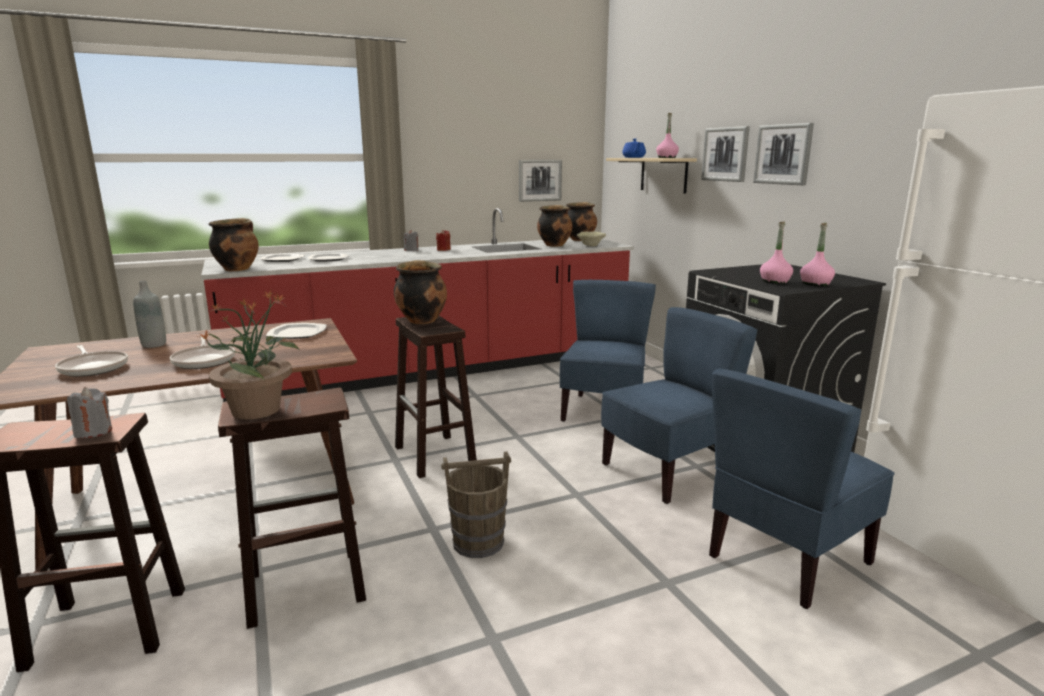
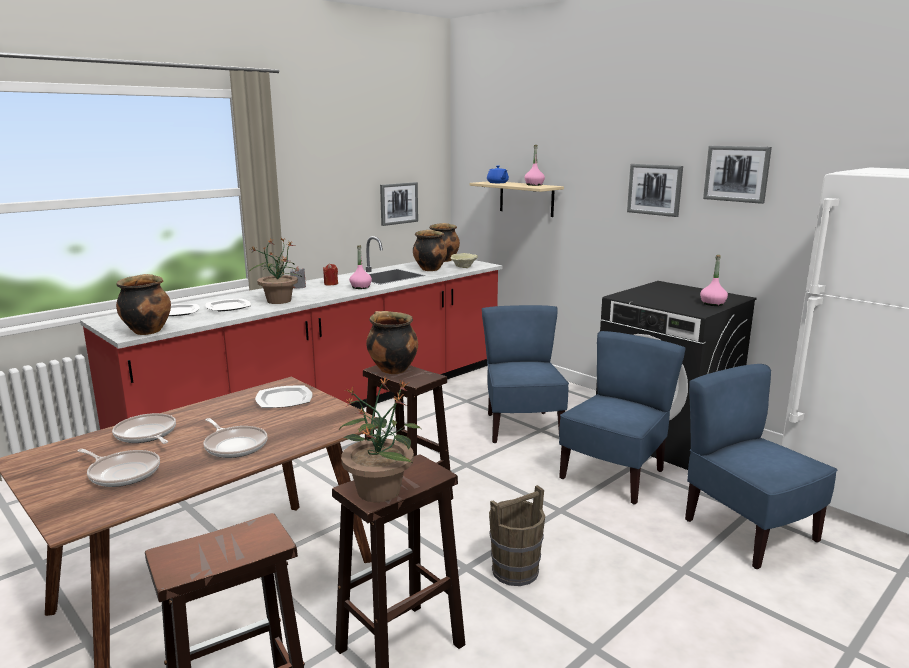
camera: 20 degrees left, 0 degrees up
(93, 432) = (255, 542): grey candle -> none
(154, 345) = (146, 434): grey bottle -> frying pan
(377, 258) = (278, 301): none -> potted plant
(725, 154) = (595, 185): picture -> picture (736, 173)
(774, 281) = (681, 304): pink bottle -> pink bottle (360, 287)
(786, 559) = (748, 531): blue chair -> blue chair turned 120 degrees clockwise

